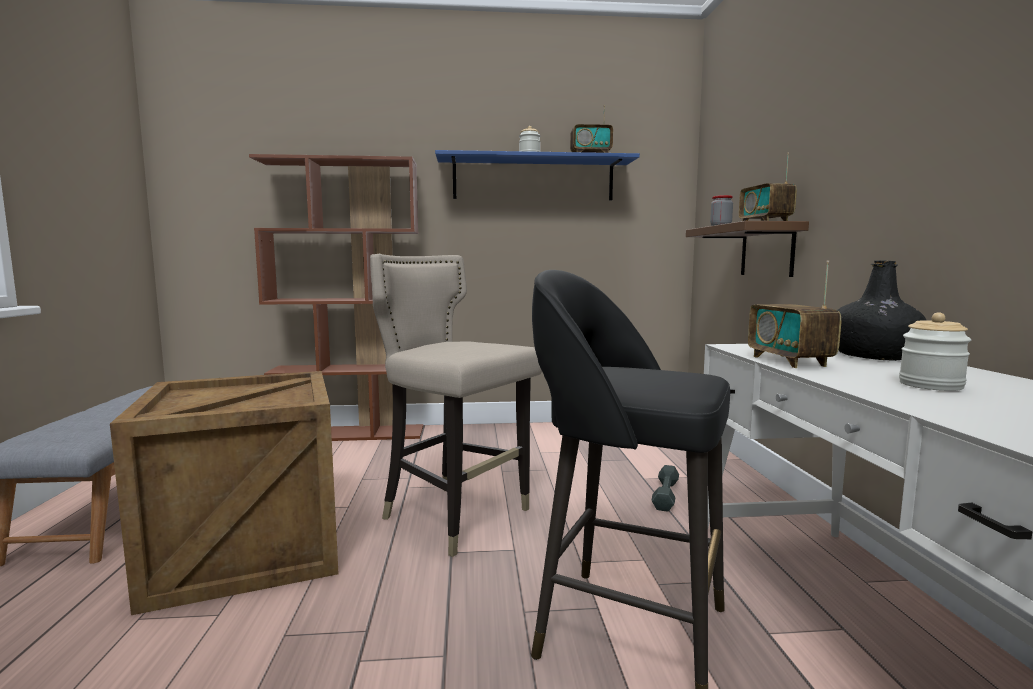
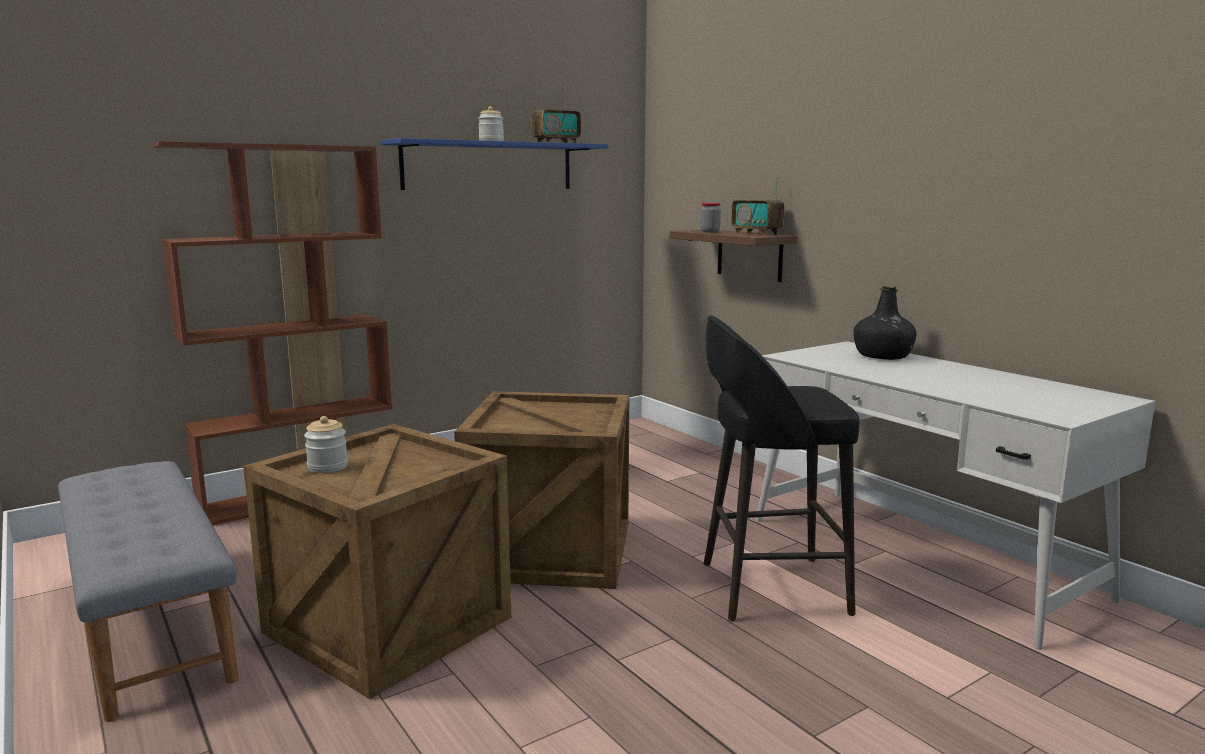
camera: 30 degrees left, 5 degrees up
(456, 517) = (548, 549): beige stool -> crate
(665, 494) = (698, 491): grey dumbbell -> none
(789, 361) = (846, 368): radio -> none
(930, 385) = (944, 379): jar -> jar (327, 467)

